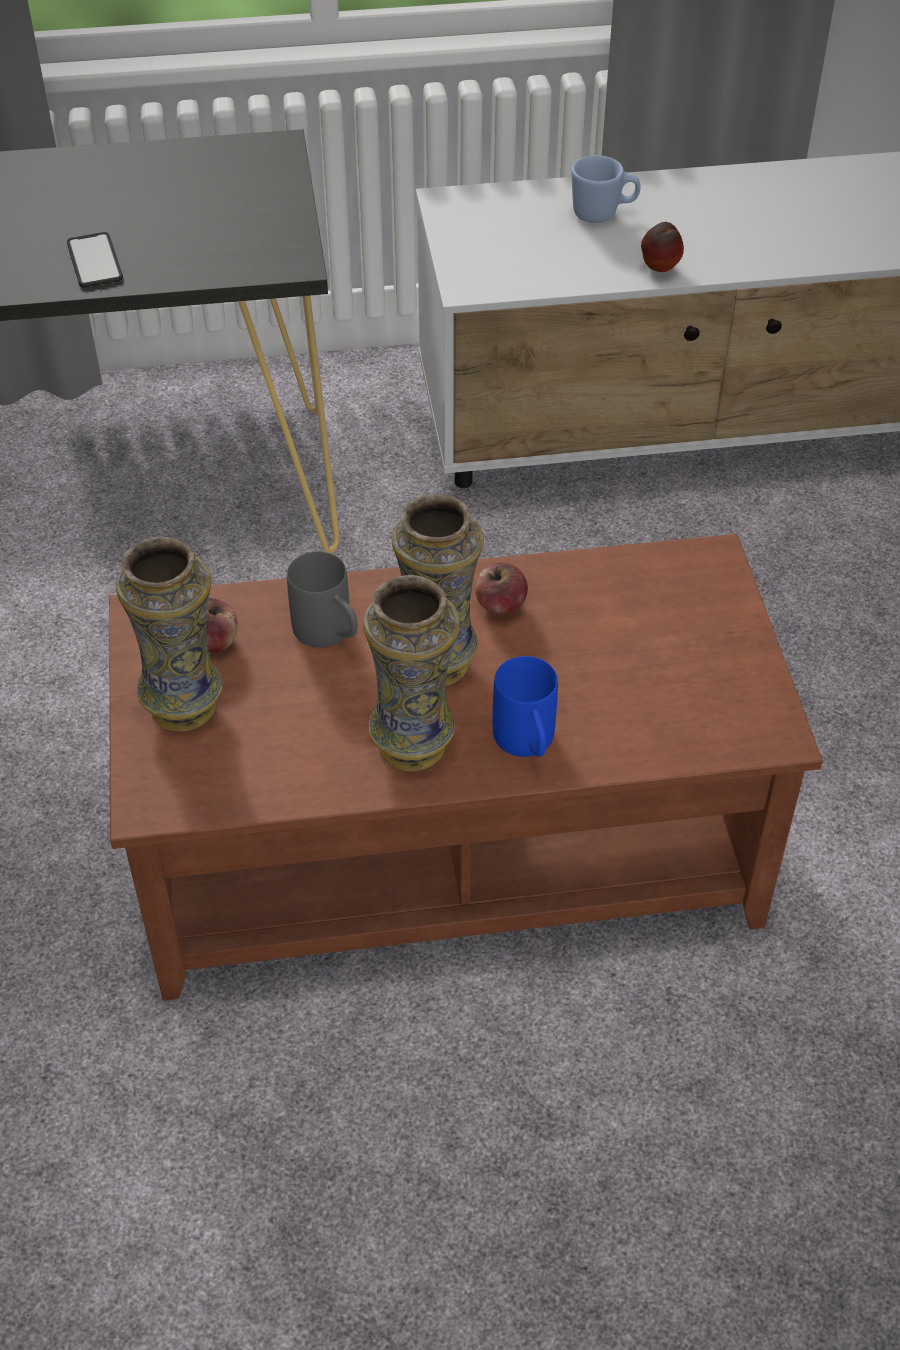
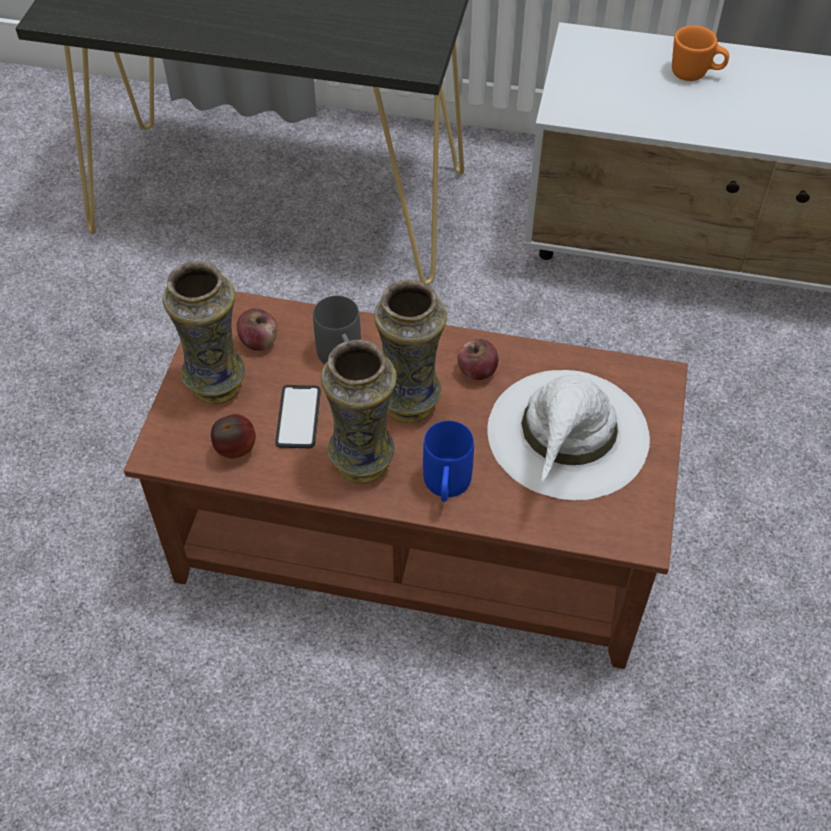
camera: 20 degrees right, 5 degrees up
(95, 261) = (279, 32): phone -> phone (298, 417)
(603, 214) = (695, 74): blue mug -> orange mug
(641, 648) = (568, 435): none -> white hat
(659, 270) = (718, 131): apple -> apple (236, 451)

